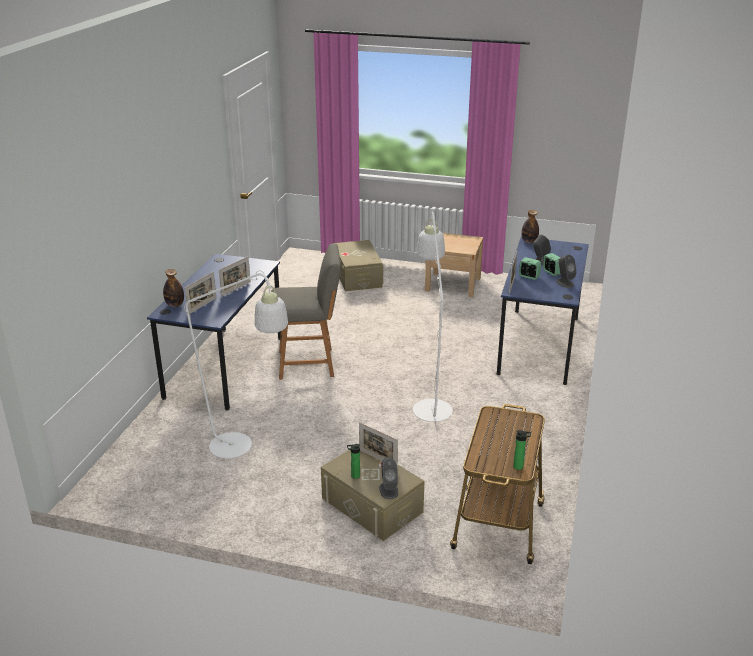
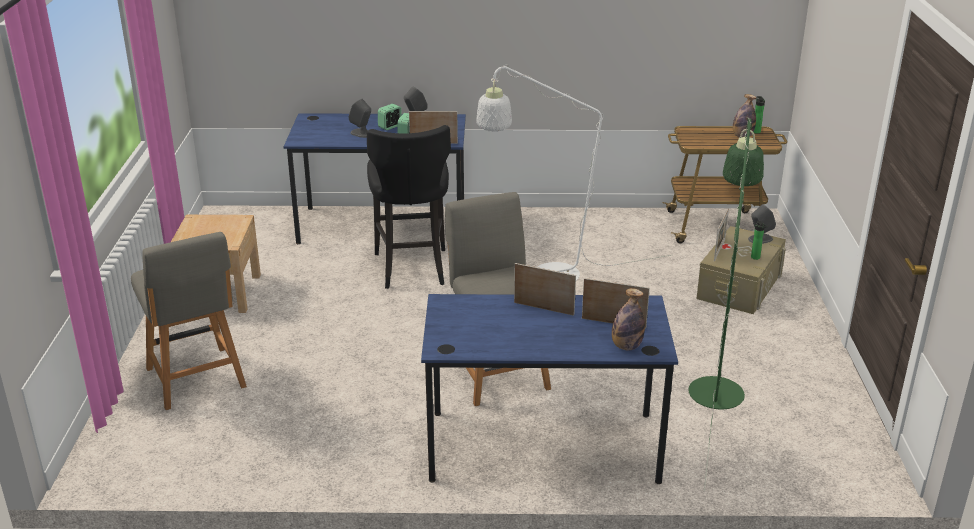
camera: 105 degrees left, 0 degrees up
(240, 448) = (716, 384): white floor lamp -> green floor lamp
(357, 276) = (197, 380): beige storage box -> grey chair
(463, 349) = (411, 269): none -> black stool
(529, 242) = (301, 141): bottle -> bottle (742, 136)

